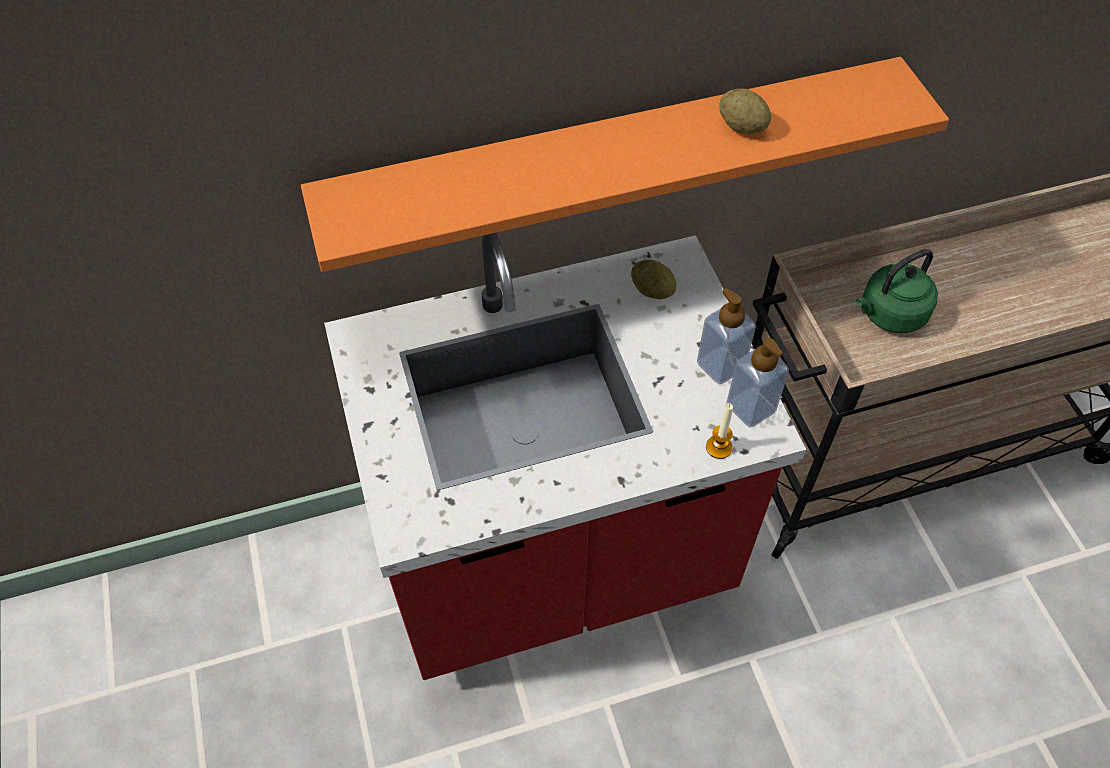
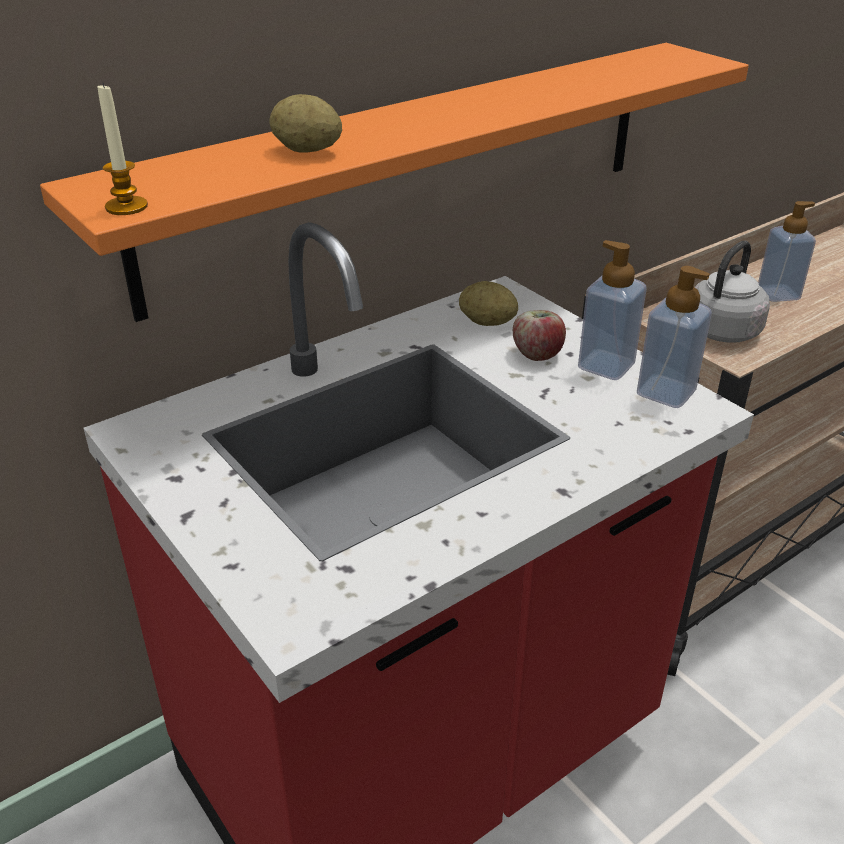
camera: 20 degrees left, 20 degrees down
(674, 338) = (538, 354): none -> apple
(719, 447) = (657, 434): candle -> candle (126, 207)
(741, 127) = (554, 88): potato -> potato (307, 151)
(889, 314) = (720, 333): green kettle -> grey kettle
(975, 279) = (778, 294): none -> soap dispenser

